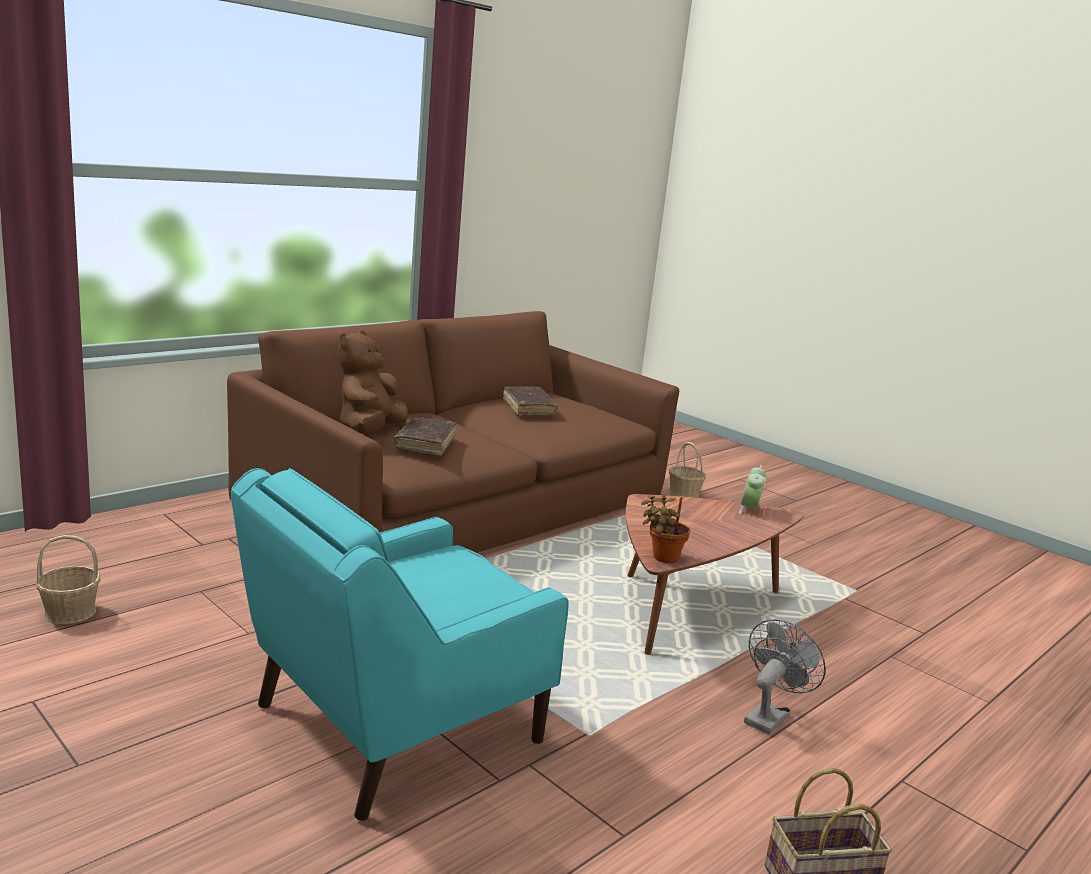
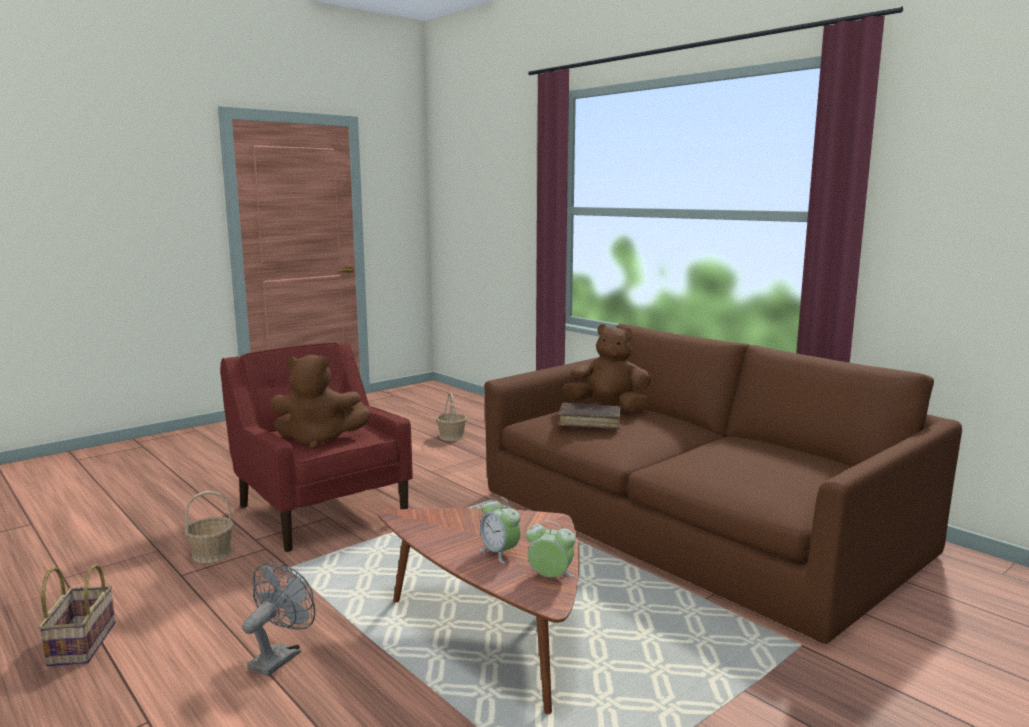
camera: 95 degrees right, 5 degrees down
(393, 726) = (321, 510): turquoise armchair -> red armchair
(463, 594) = (318, 440): none -> brown plush toy
(529, 408) = (755, 455): brown book -> none
(662, 557) = (406, 517): potted plant -> none
(684, 495) = (873, 676): basket -> basket (211, 554)
(719, 523) = (500, 553): none -> alarm clock
(769, 716) = (280, 656): grey fan -> grey fan turned 105 degrees counterclockwise

